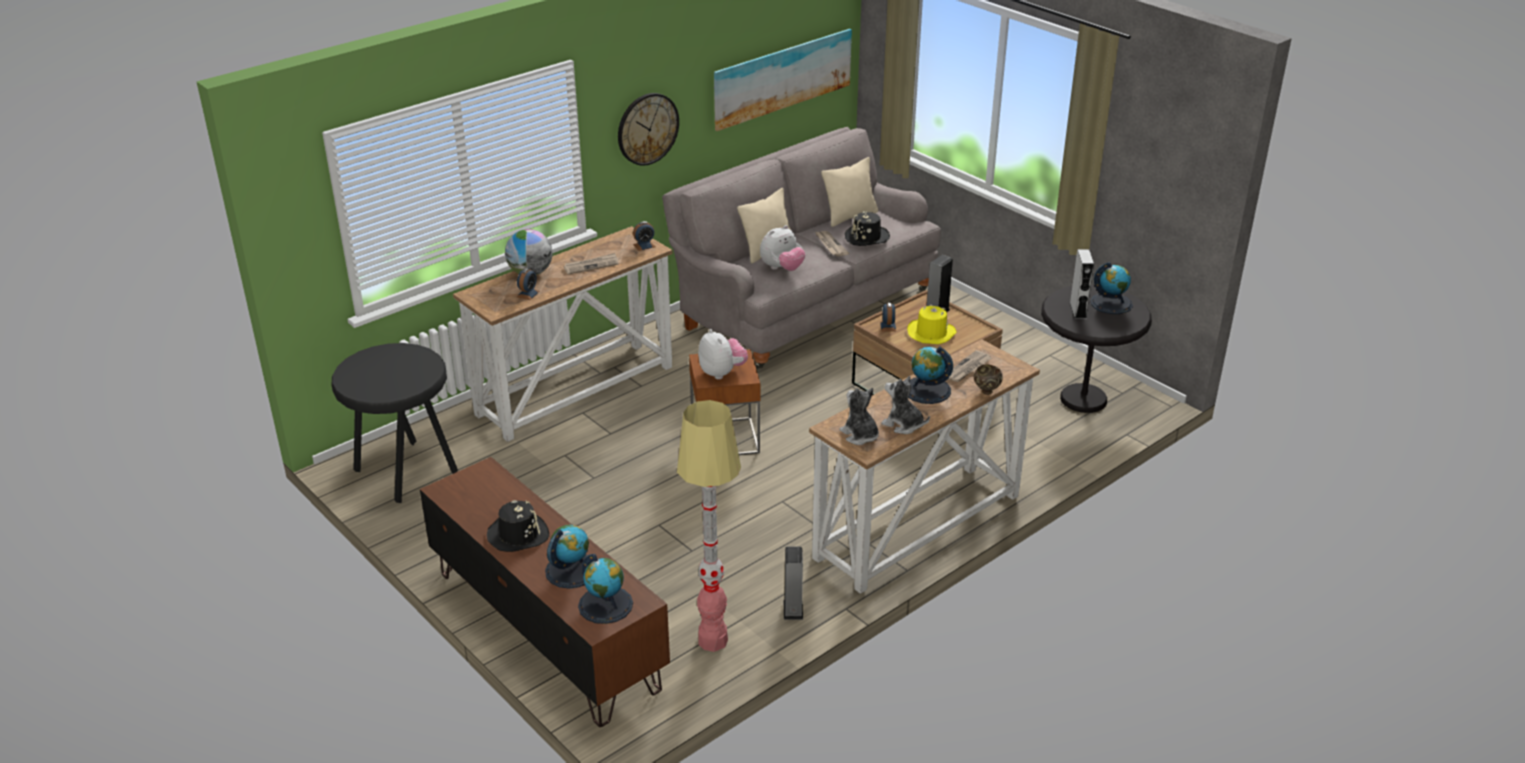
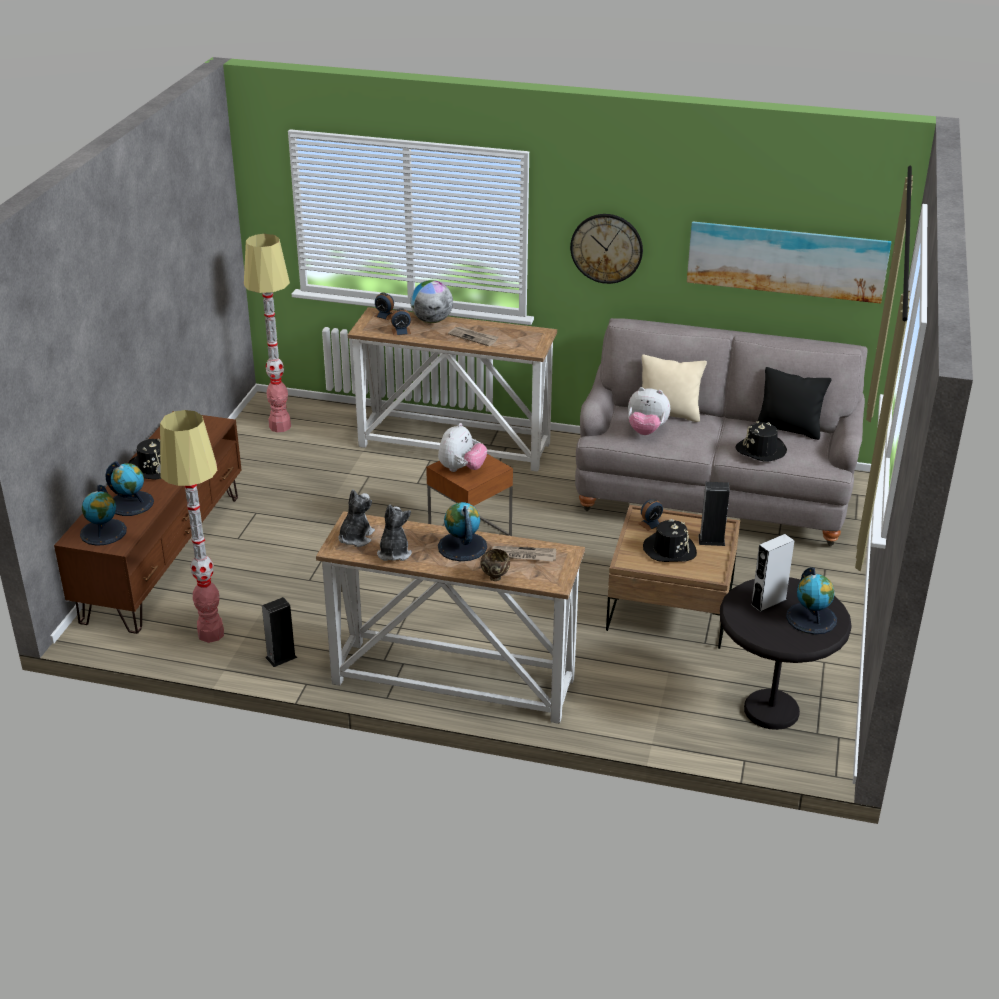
camera: 55 degrees right, 0 degrees up
(406, 474) = (280, 426): black stool -> floor lamp
(644, 245) = (533, 345): alarm clock -> alarm clock (384, 315)
(830, 245) = (723, 439): newspaper -> none
(849, 216) = (789, 429): beige pillow -> black pillow
(931, 333) = (669, 549): yellow hat -> black hat

